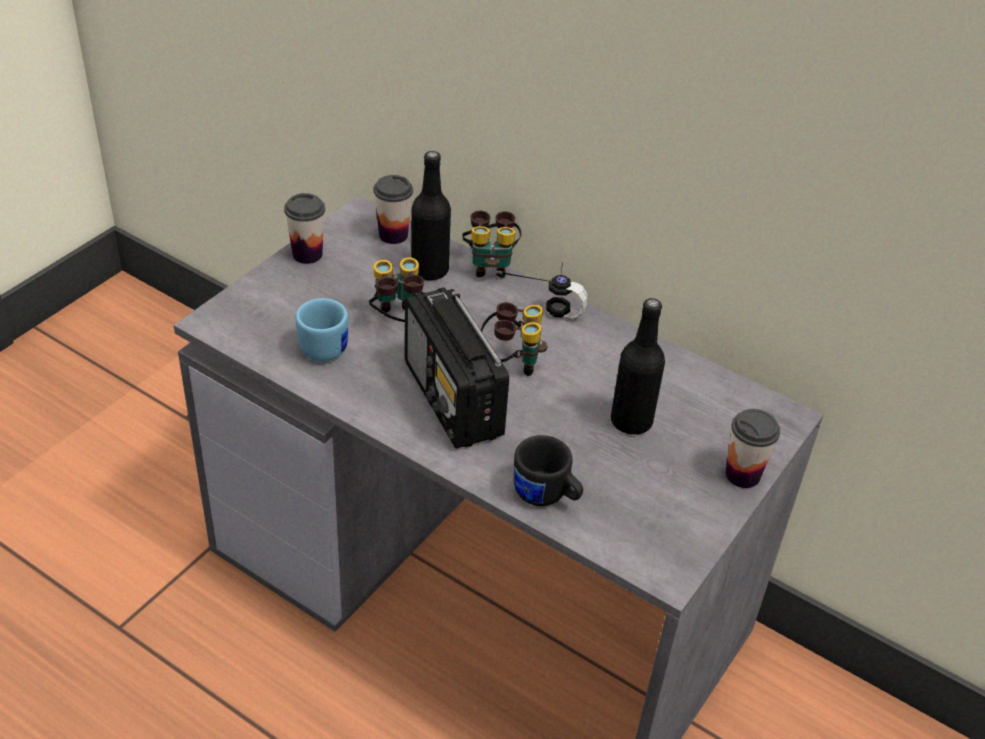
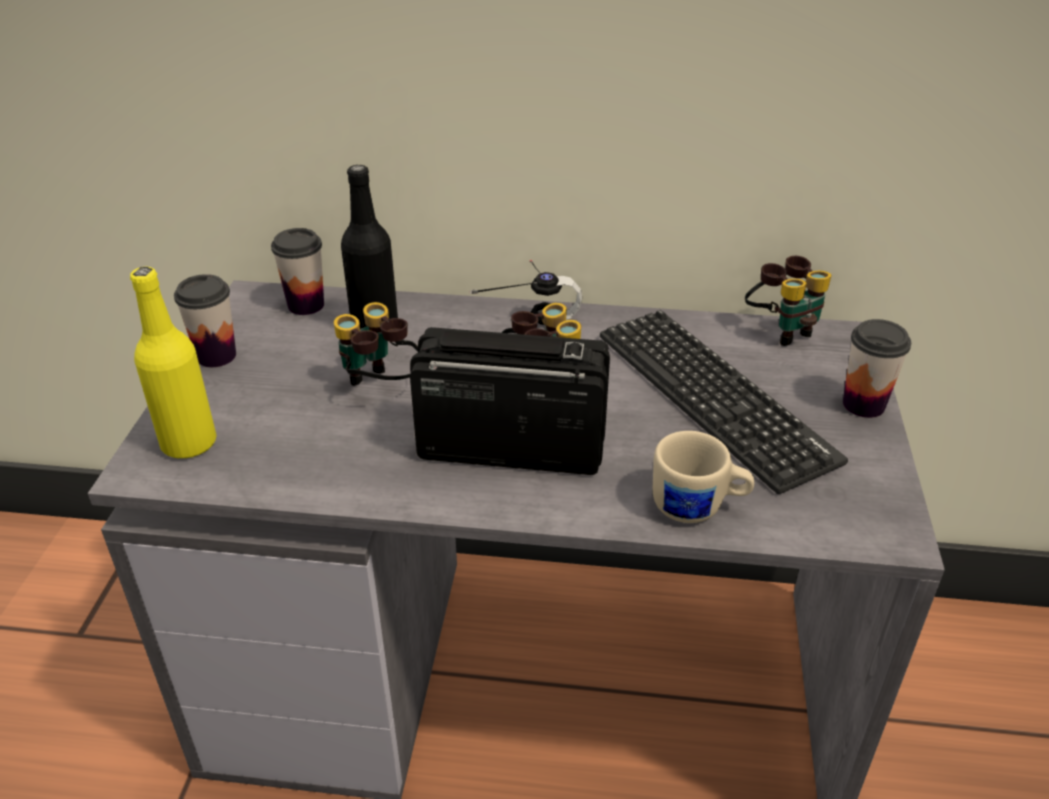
camera: 25 degrees left, 5 degrees down
(251, 314) = (189, 443): none -> yellow bottle
(325, 344) = (309, 443): blue mug -> none
(453, 400) = (509, 447): radio -> radio turned 150 degrees clockwise
(490, 265) = (438, 300): binoculars -> binoculars (781, 330)
(546, 496) = (698, 507): black mug -> beige mug
(631, 421) = (712, 396): black bottle -> keyboard

